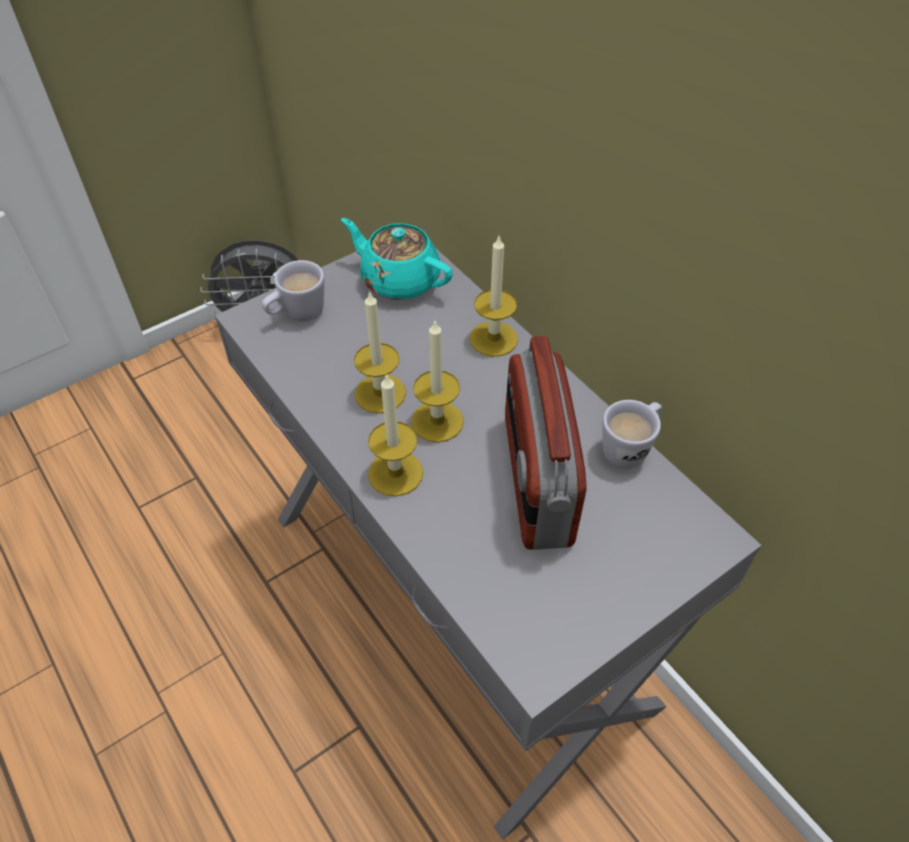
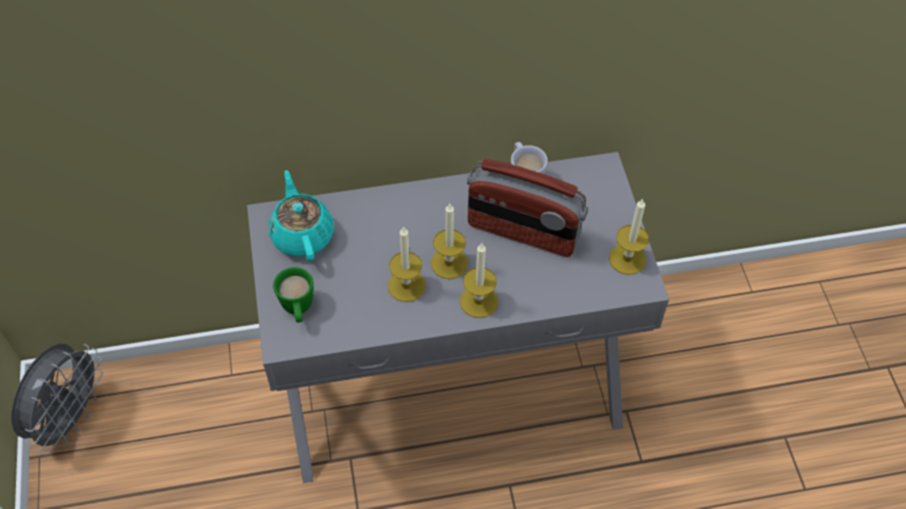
camera: 65 degrees left, 5 degrees up
(297, 314) = (298, 309): white mug -> green mug
(399, 280) = (302, 234): turquoise teapot -> turquoise teapot turned 105 degrees clockwise
(493, 339) = (395, 203): candle -> candle (627, 259)

